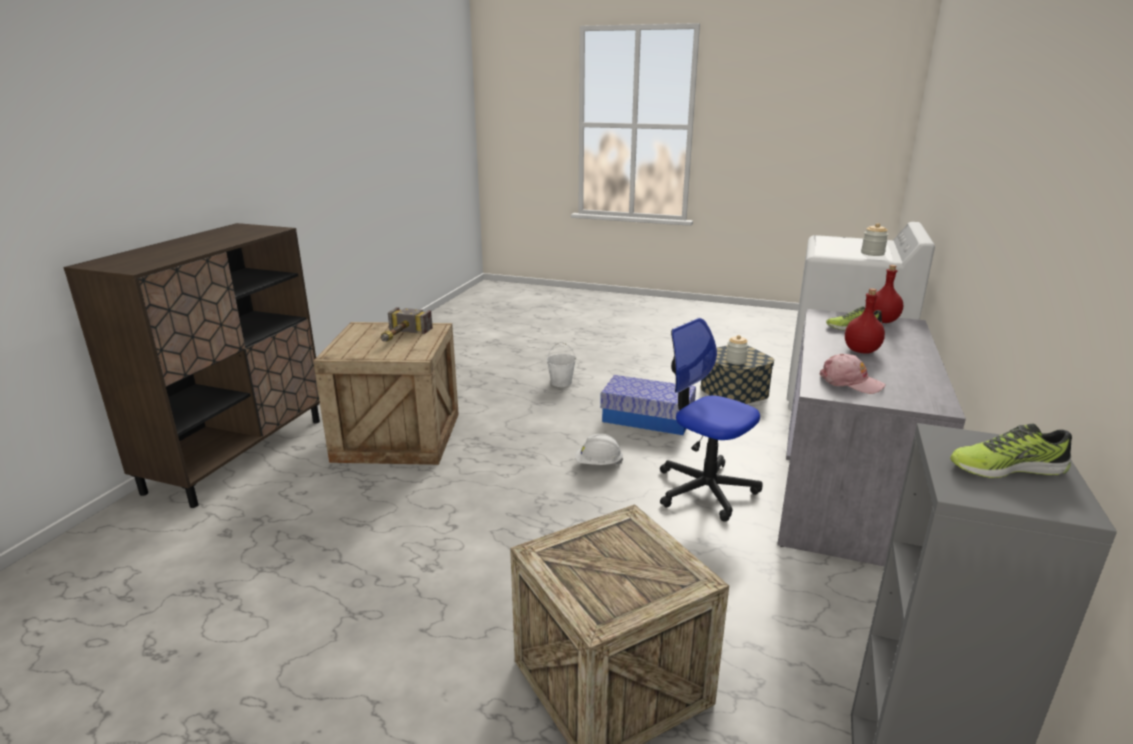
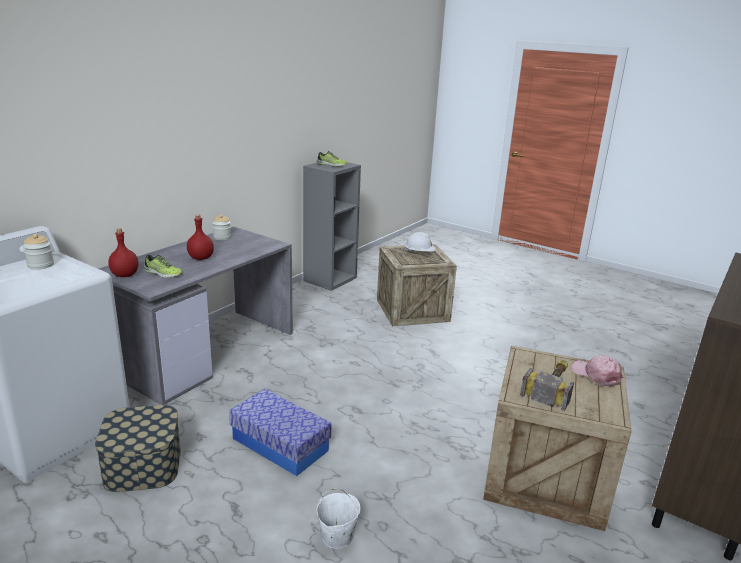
camera: 165 degrees left, 0 degrees up
(598, 464) = (361, 404): white hard hat -> white hard hat (419, 253)
(705, 489) = (298, 369): office chair -> none
(736, 361) = (153, 419): jar -> jar (222, 237)
(850, 382) = (250, 245): pink cap -> pink cap (596, 375)

